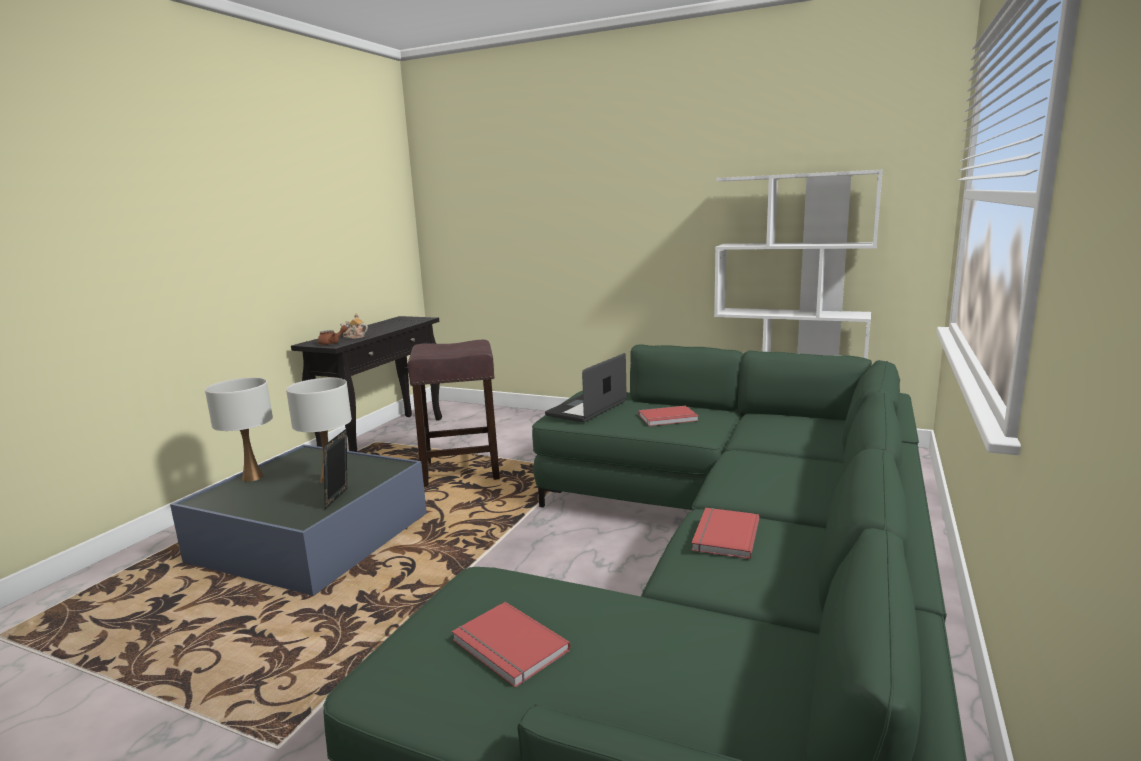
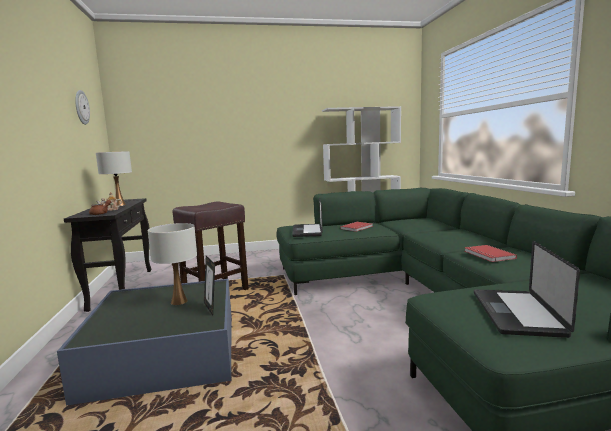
camera: 35 degrees left, 5 degrees down
(252, 477) = (104, 317): white table lamp -> white table lamp (119, 205)
(353, 194) = (81, 107): none -> wall clock
(507, 647) = (516, 313): red book -> laptop

